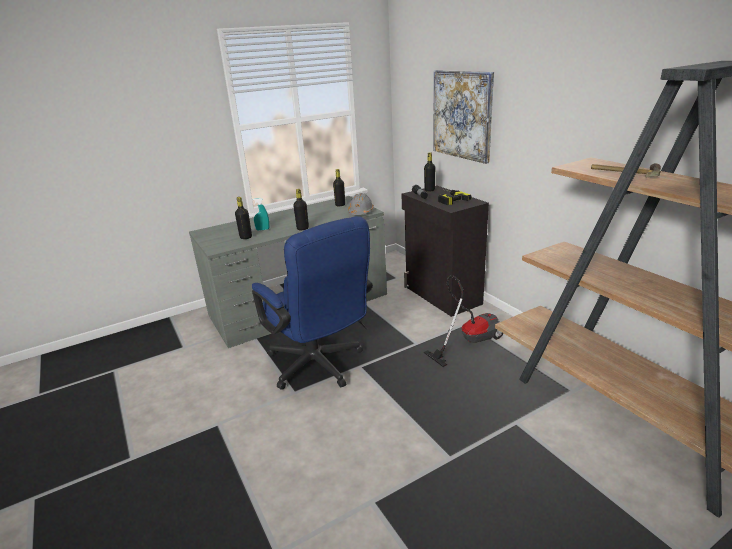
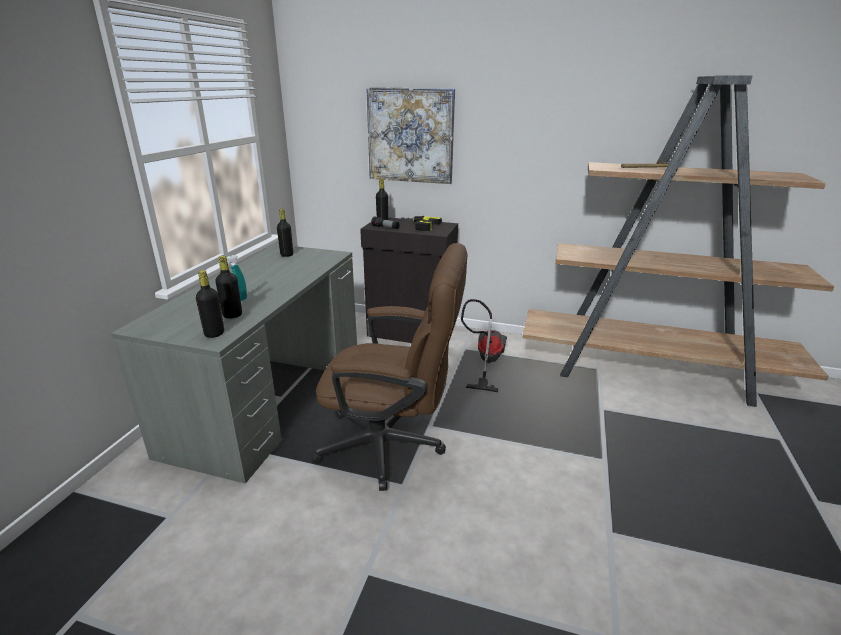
camera: 45 degrees left, 0 degrees up
(302, 228) = (293, 287): black bottle -> black bottle (214, 333)
(320, 367) = (392, 446): blue office chair -> brown office chair
(360, 212) = (327, 257): grey hard hat -> none

